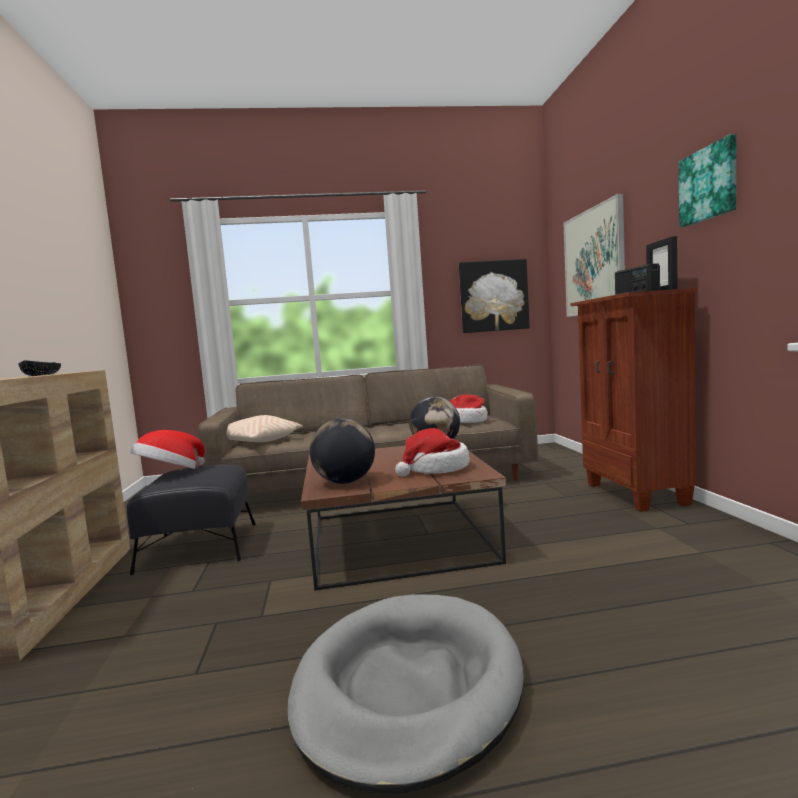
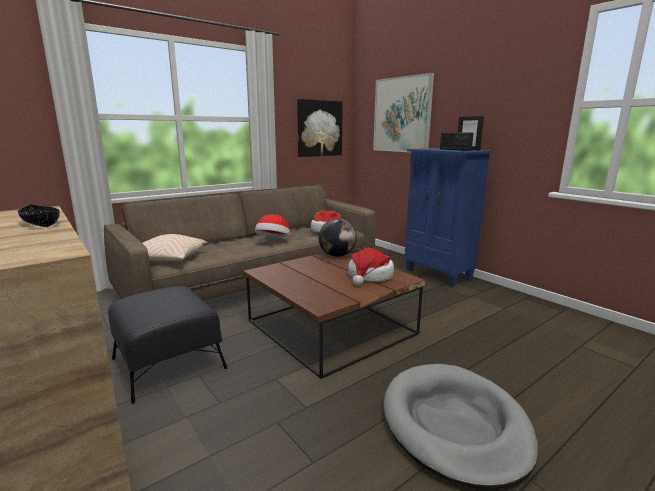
camera: 30 degrees left, 10 degrees up
(169, 473) = (135, 303): hat -> hat (274, 241)
(345, 482) = (323, 295): globe -> none
(634, 495) = (437, 275): brown cabinet -> blue cabinet
(709, 184) = (504, 86): picture -> none

